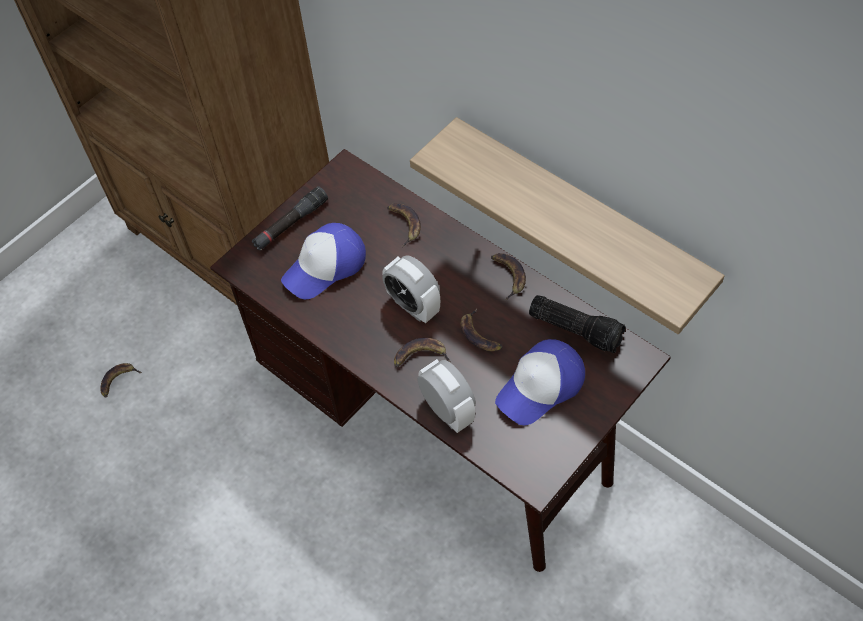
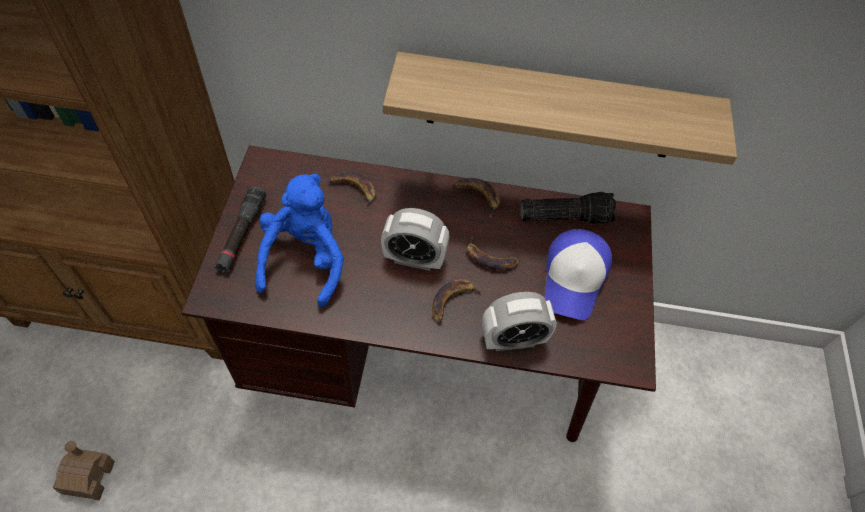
camera: 40 degrees left, 0 degrees up
(118, 381) = (88, 477): banana -> toy house
(325, 267) = (305, 260): cap -> blue plush toy
(447, 411) = (513, 340): alarm clock -> alarm clock turned 150 degrees clockwise

